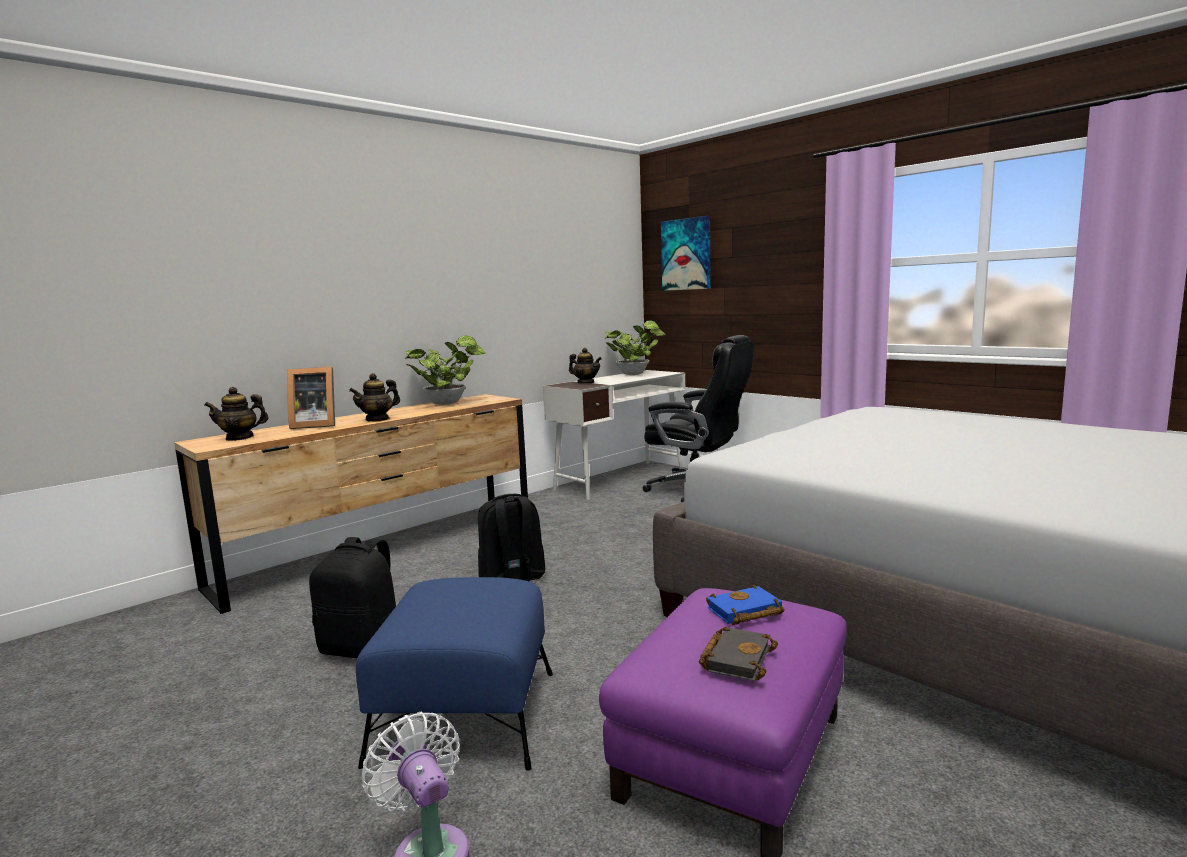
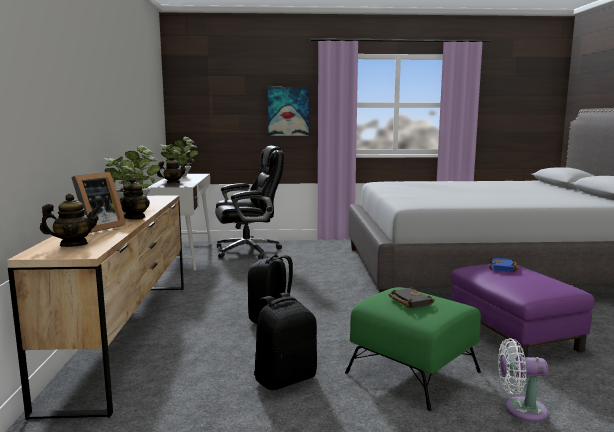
camera: 50 degrees left, 0 degrees up
(240, 438) = (73, 245): teapot -> teapot turned 135 degrees counterclockwise
(466, 715) = (412, 371): blue ottoman -> green ottoman
(686, 254) = (207, 90): picture -> picture (288, 111)
(736, 658) = (542, 279): black book -> black book (408, 301)

